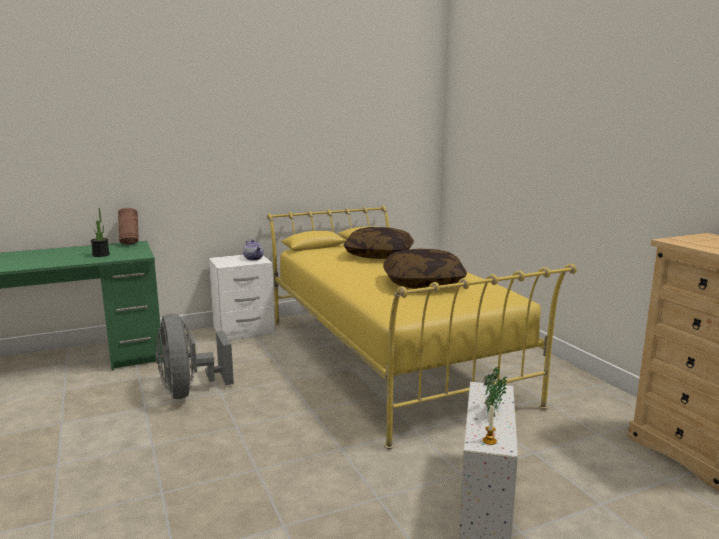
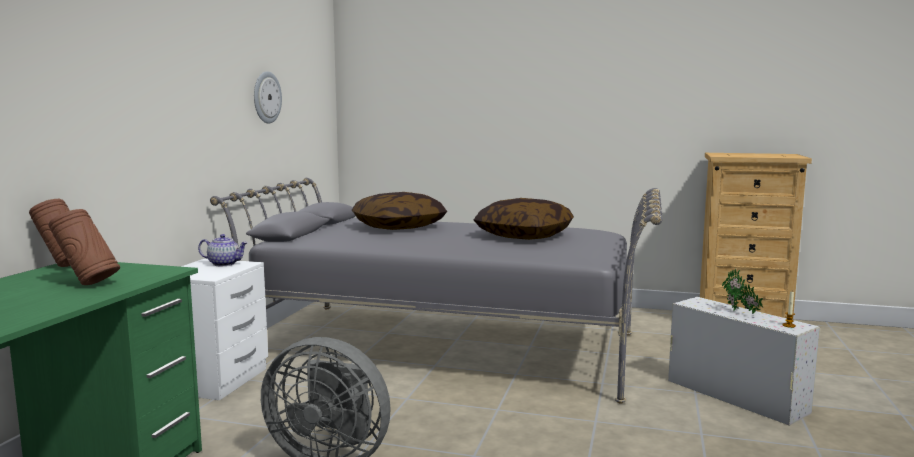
camera: 50 degrees left, 5 degrees down
(101, 255) = (87, 283): potted plant -> brown vase
(340, 144) = (266, 97): none -> wall clock
(387, 359) = (445, 347): yellow bed -> grey bed

